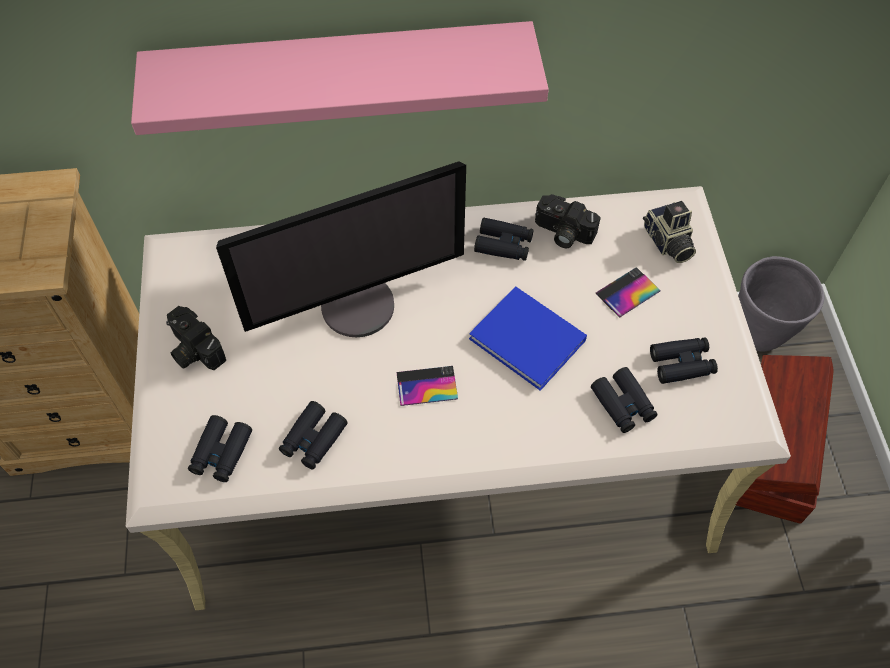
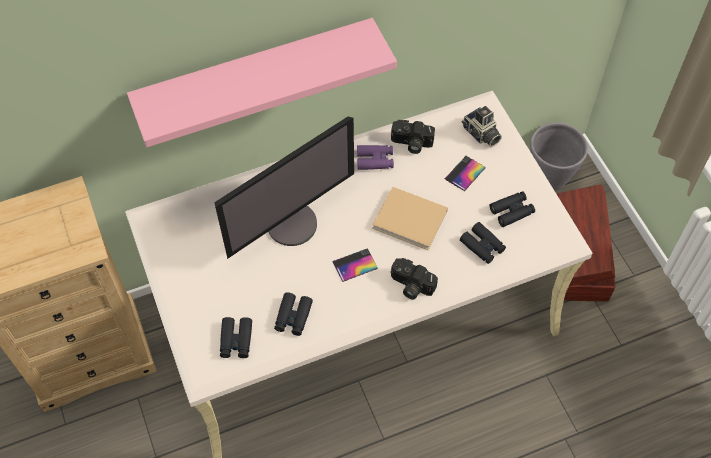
camera: 15 degrees left, 0 degrees up
(193, 350) = (191, 280): camera -> camera (410, 286)
(503, 244) = (375, 160): black binoculars -> purple binoculars
(529, 341) = (412, 220): blue book -> beige book

